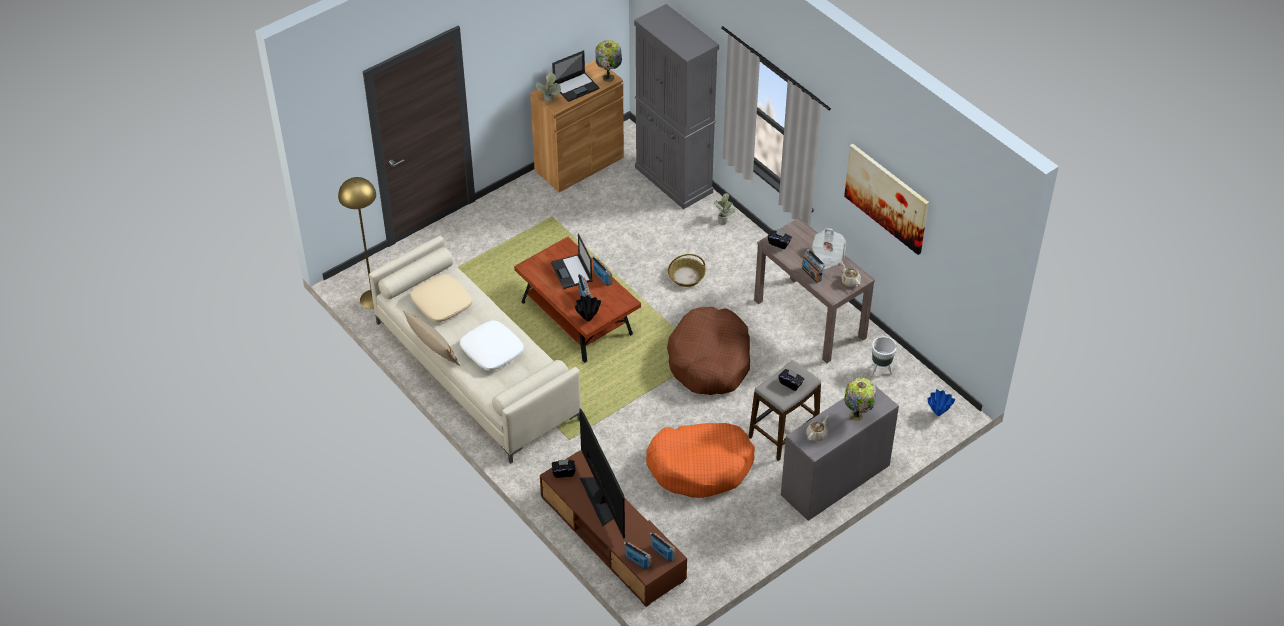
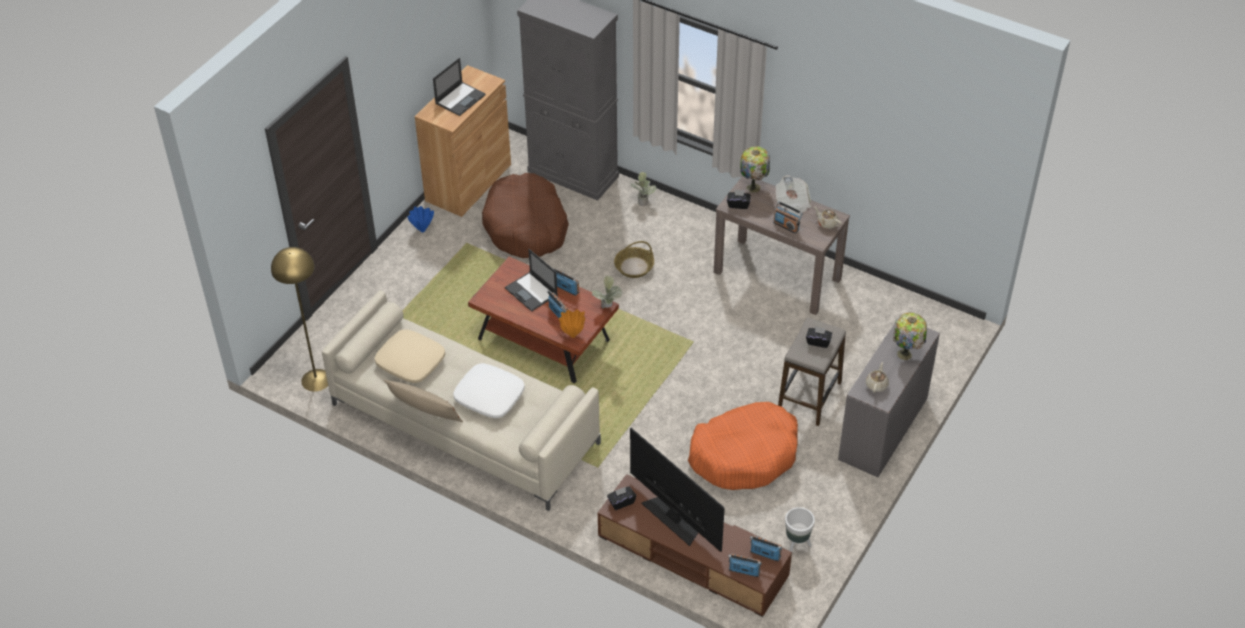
camera: 20 degrees left, 0 degrees up
(549, 102) = (439, 121): potted plant -> potted plant (608, 308)
(587, 319) = (572, 335): black vase -> orange vase
(609, 77) = (489, 81): table lamp -> table lamp (754, 187)
(710, 361) = (700, 345): brown dog bed -> brown dog bed (526, 226)
(880, 370) = (871, 307): white planter -> white planter (797, 545)
(886, 198) = (852, 126): picture -> none
(937, 413) = (946, 334): blue vase -> blue vase (422, 230)

